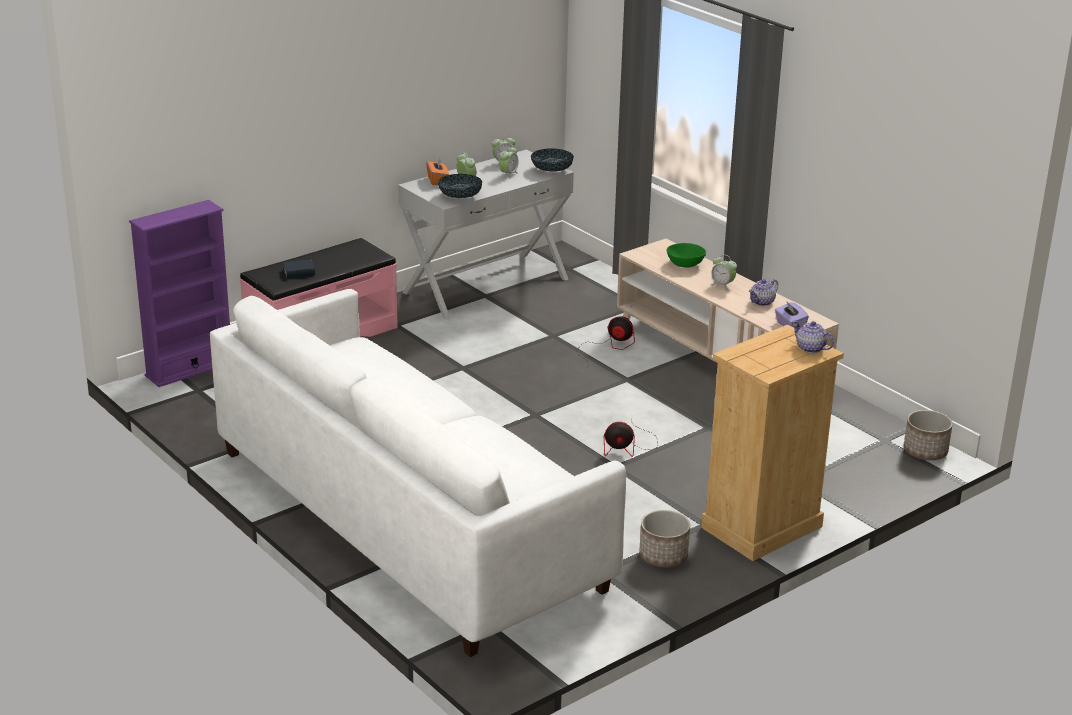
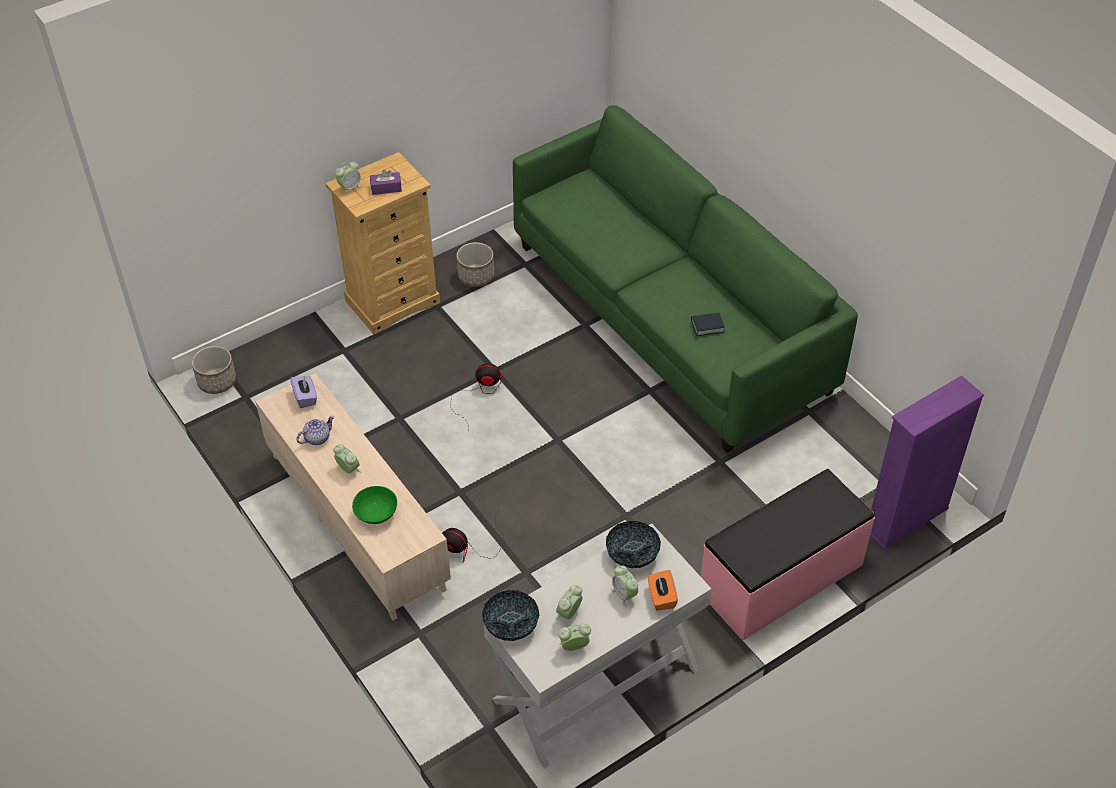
camera: 175 degrees left, 20 degrees up
(299, 272) = (809, 509): book -> book (707, 326)
(407, 519) = (670, 317): white sofa -> green sofa
(765, 348) = (386, 188): none -> purple tissue box
(810, 348) = (349, 188): teapot -> alarm clock

